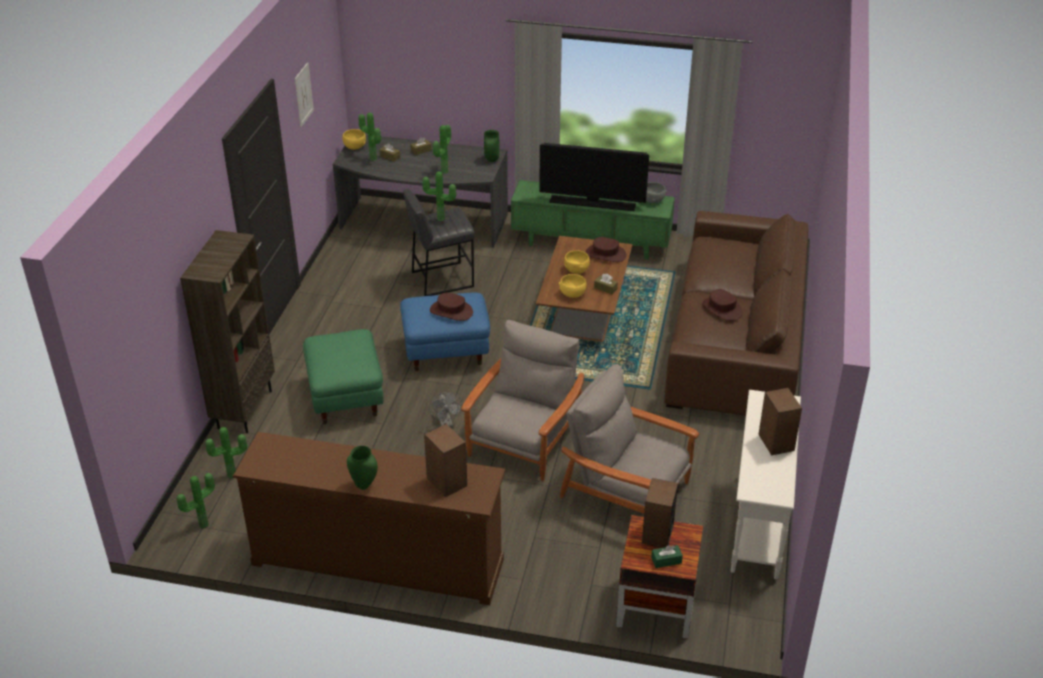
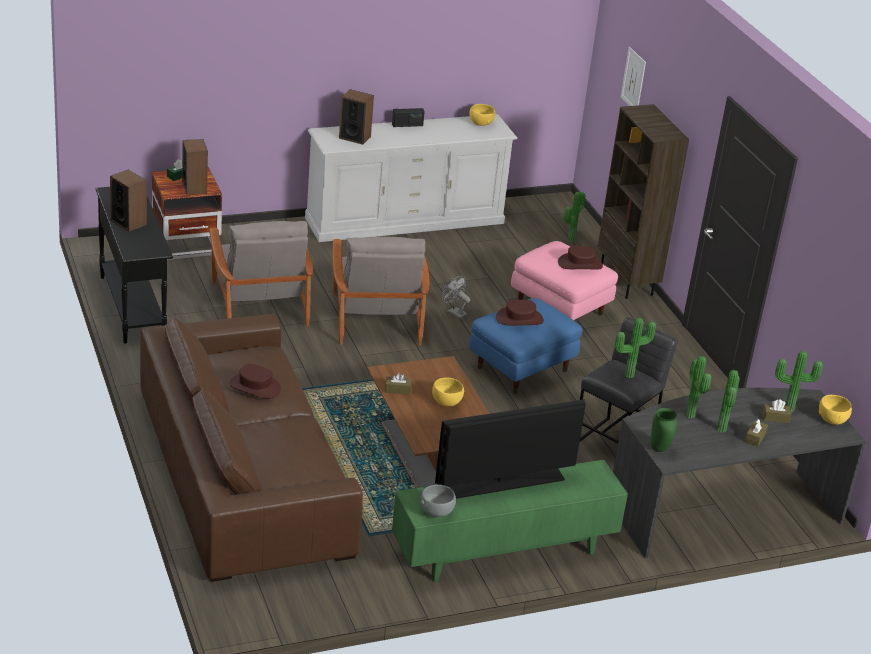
camera: 145 degrees right, 5 degrees down
(202, 524) = (549, 211): potted plant -> potted plant (723, 430)
(303, 94) = (826, 253): picture -> picture (633, 79)
(345, 397) = (560, 310): green ottoman -> pink ottoman
(363, 485) = (407, 125): green vase -> radio
(377, 561) = (405, 220): brown cabinet -> white cabinet
(572, 294) = (425, 374): yellow bowl -> yellow bowl (481, 123)
(605, 254) = (433, 430): brown hat -> brown hat (580, 264)
(626, 490) = (259, 304): grey armchair -> grey armchair turned 75 degrees clockwise
(758, 525) = (132, 307): white console table -> black console table

